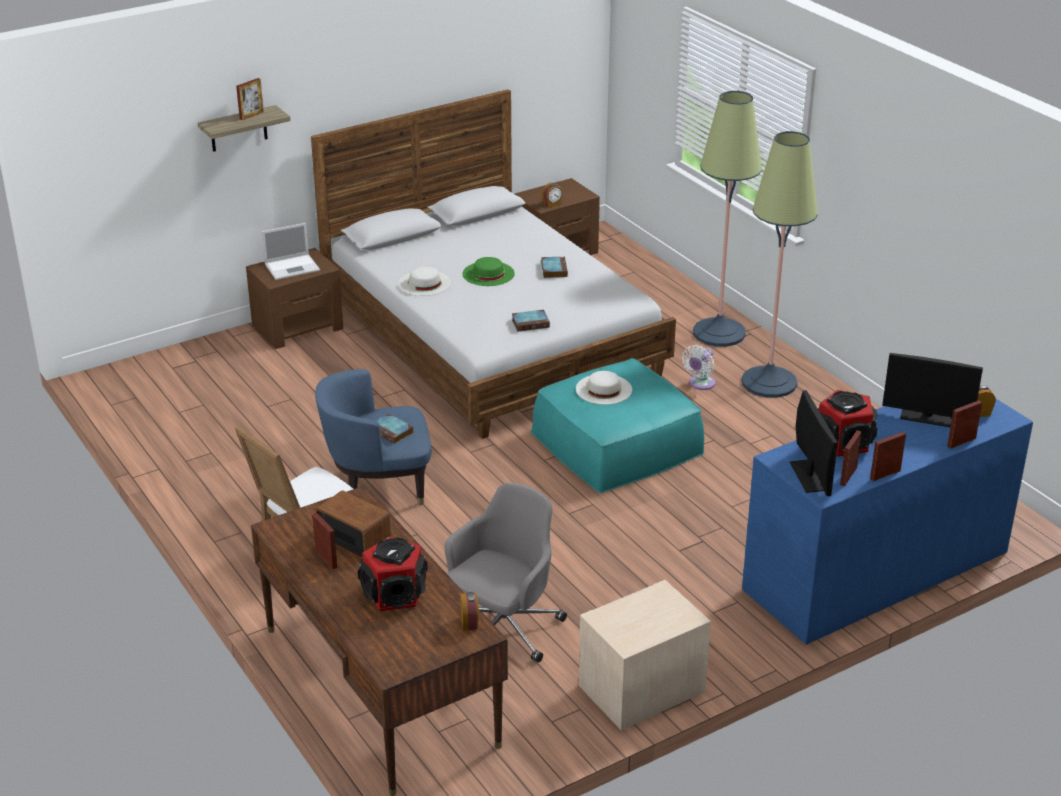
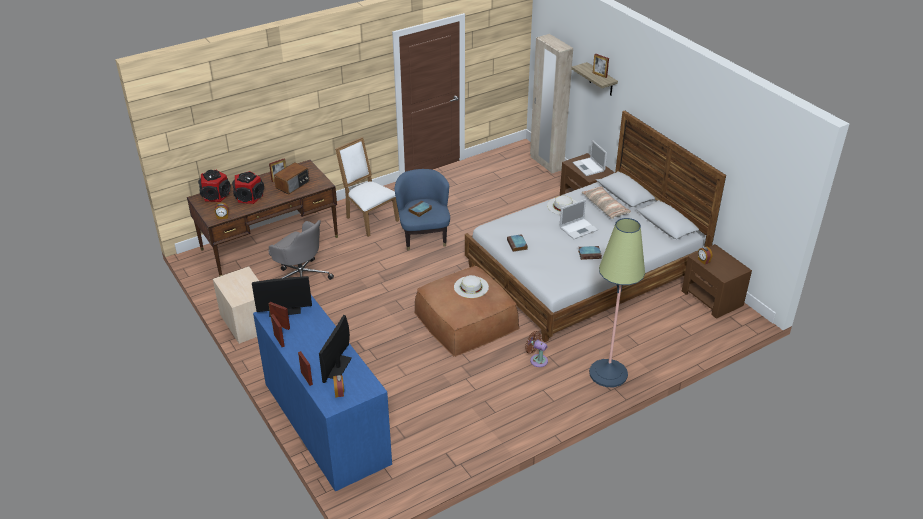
camera: 90 degrees right, 5 degrees up
(166, 357) = (546, 163): none -> beige wardrobe
(430, 251) = (605, 207): none -> pillow
(488, 273) = (579, 228): green hat -> laptop
(617, 442) = (466, 320): turquoise ottoman -> brown ottoman
(700, 384) = (537, 360): white fan -> brown fan
(769, 382) = (542, 394): floor lamp -> none
(844, 442) = (315, 327): speaker -> speaker (215, 196)

